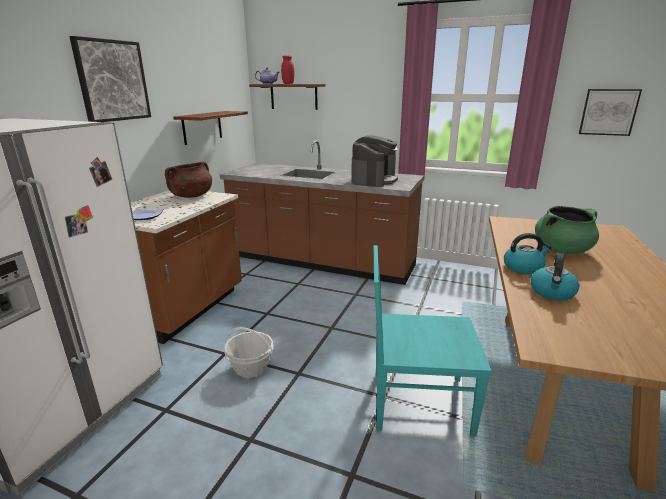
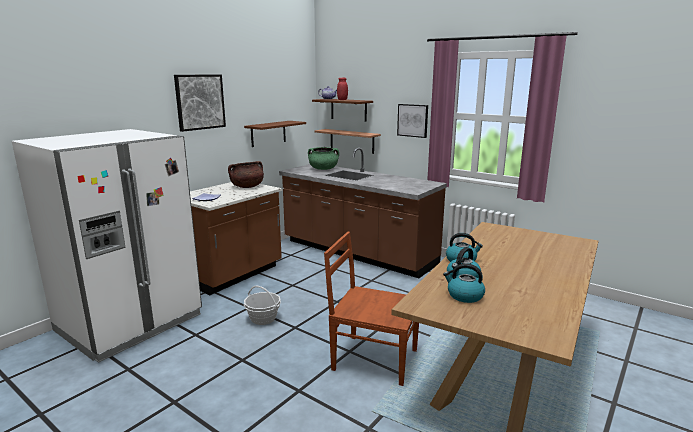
camera: 15 degrees right, 5 degrees down
(299, 134) = (352, 141): none -> shelf
(374, 180) = (397, 184): coffee machine -> none
(417, 402) = (373, 359): turquoise chair -> brown chair
(562, 250) = (510, 252): green cooking pot -> green cooking pot (323, 169)
(584, 320) = (464, 296): none -> kettle
(608, 112) = (608, 136): picture -> picture (413, 120)

